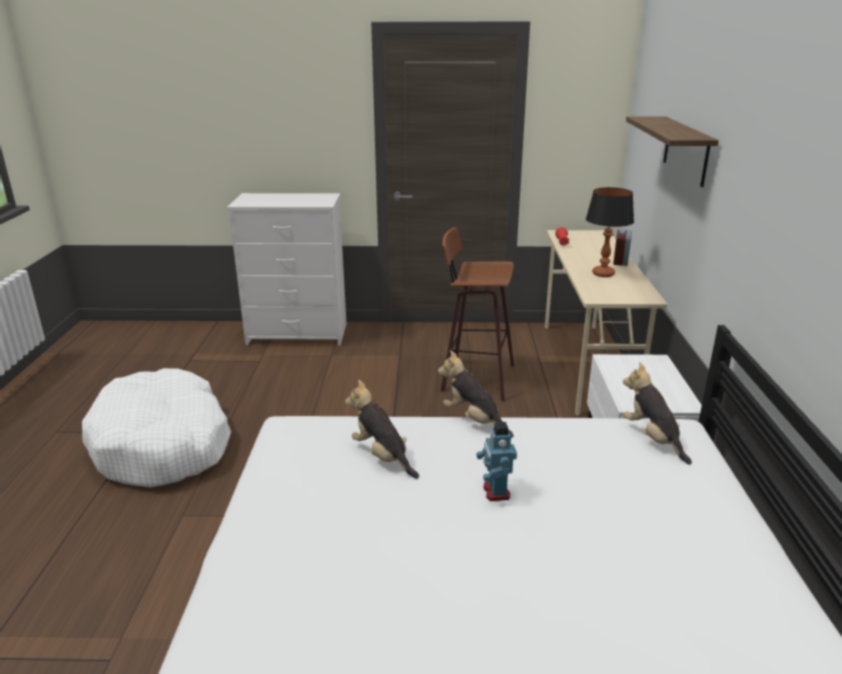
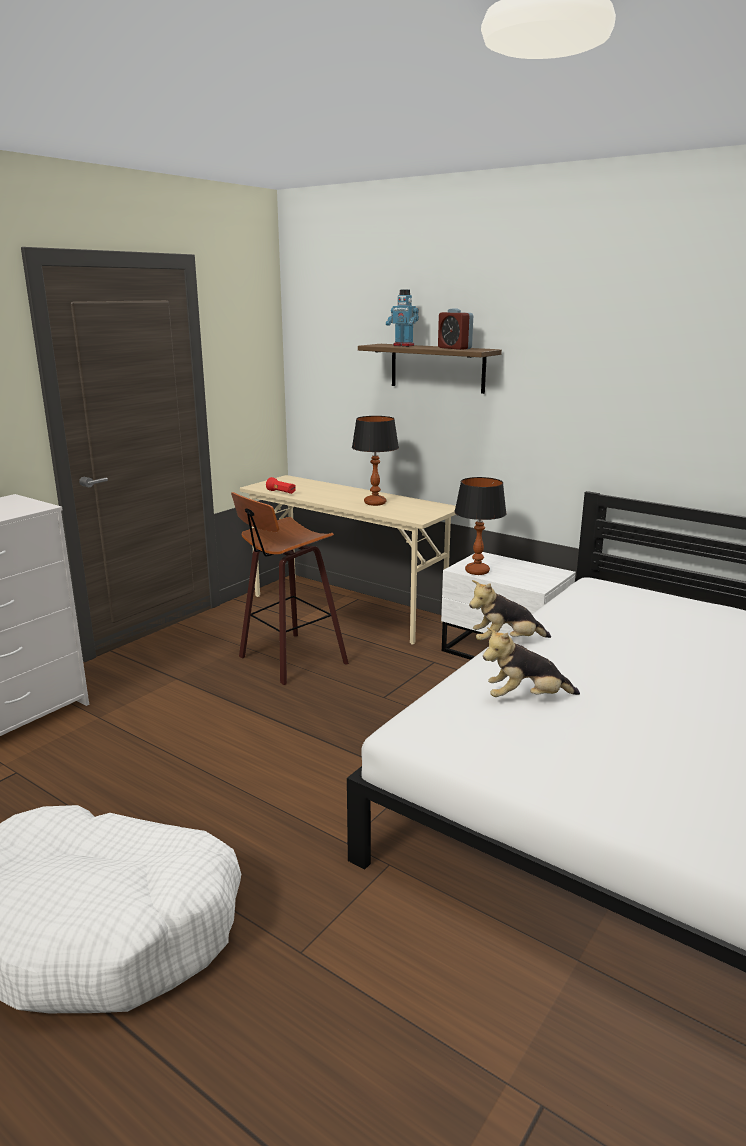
camera: 55 degrees left, 5 degrees down
(495, 492) = (628, 669): toy robot -> toy robot (403, 346)
(615, 368) = (477, 571): none -> table lamp
(620, 261) = (360, 492): alarm clock -> alarm clock (454, 348)
(652, 438) = (601, 595): plush toy -> none

